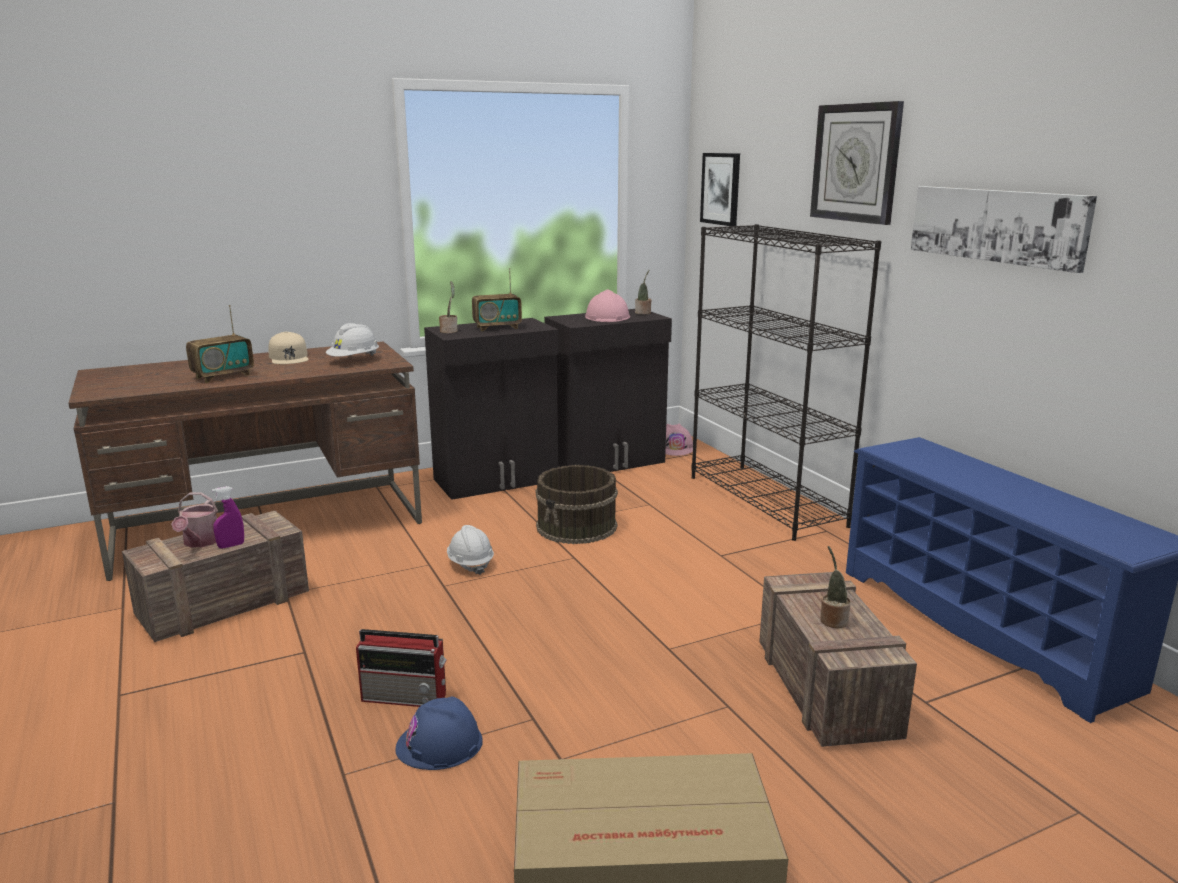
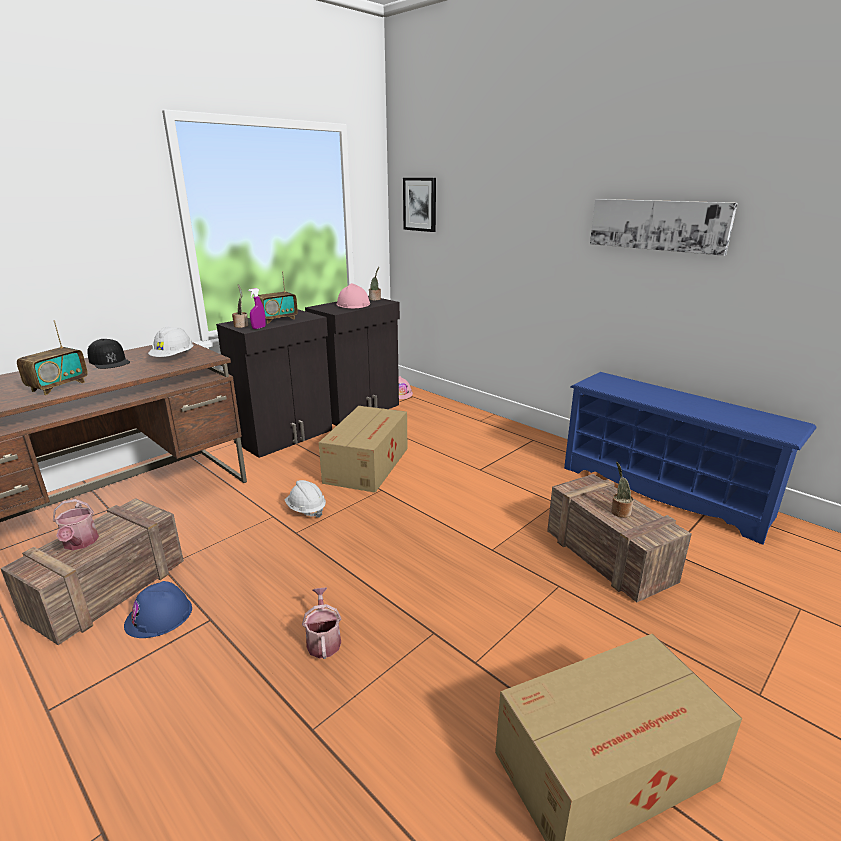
camera: 20 degrees left, 5 degrees up
(231, 545) = (114, 541): purple spray bottle -> purple spray bottle (258, 328)
(289, 357) = (109, 361): beige cap -> black cap
(406, 697) = (323, 640): radio -> watering can
(439, 744) = (376, 676): blue hard hat -> blue hard hat (159, 616)
(577, 526) = (368, 464): brown bucket -> cardboard box
(766, 501) = (483, 424): black bookcase -> none
(856, 163) = (539, 183): wall clock -> none

